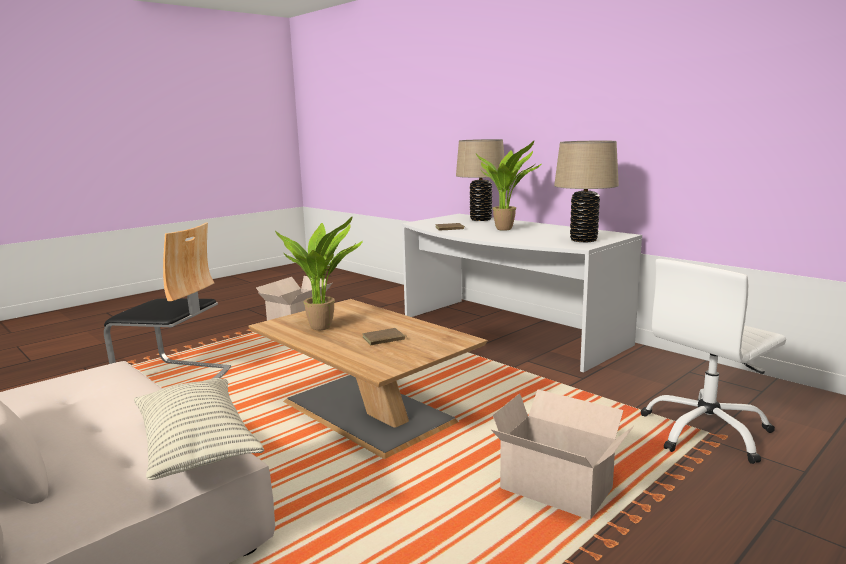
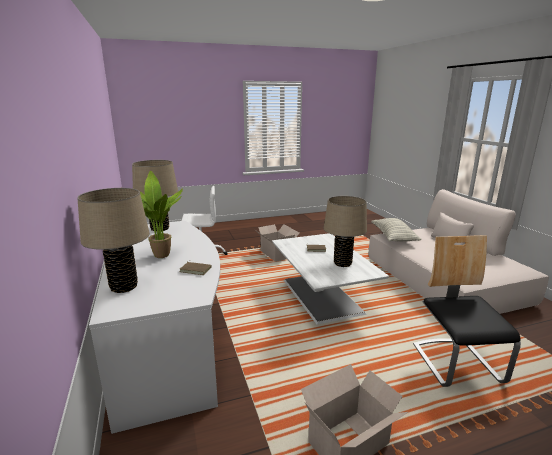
camera: 155 degrees left, 5 degrees up
(175, 378) = (456, 363): chair -> chair turned 45 degrees clockwise
(324, 326) = (342, 263): potted plant -> beige table lamp
(364, 410) = (322, 297): brown coffee table -> white coffee table

